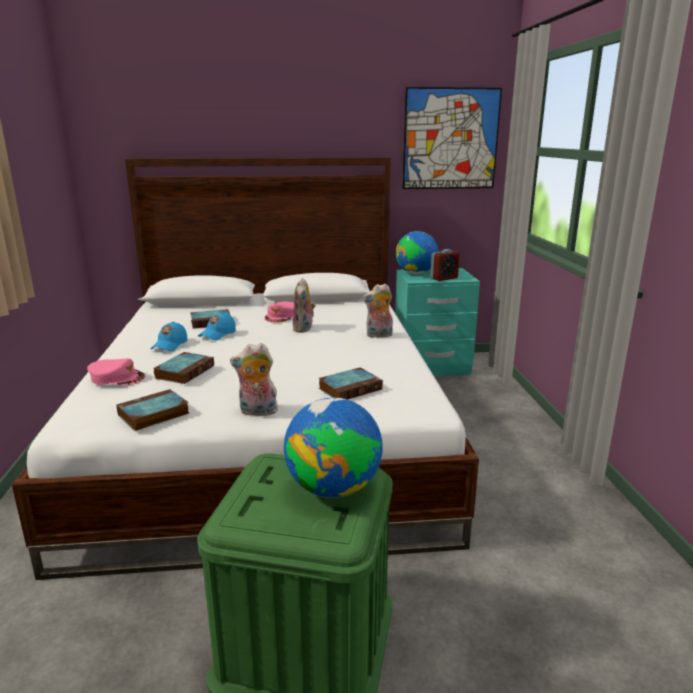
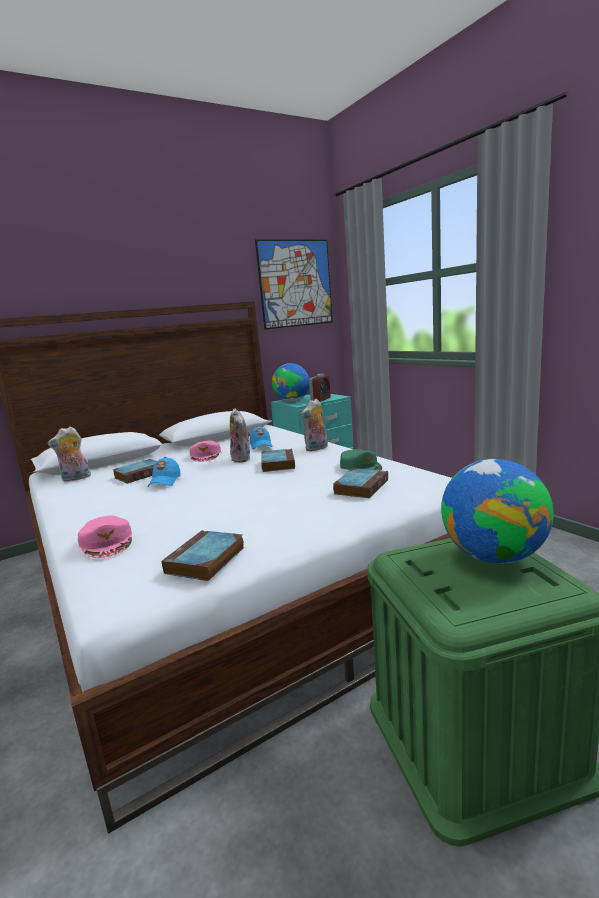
camera: 25 degrees left, 5 degrees down
(117, 378) = (107, 542): pink cap -> pink cap turned 75 degrees clockwise
(170, 345) = (125, 501): blue cap -> blue cap (261, 445)
(185, 371) = (182, 515): book -> book (277, 463)
(257, 412) = (309, 527): plush toy -> plush toy (75, 478)
(382, 367) = (361, 467): none -> green cap

